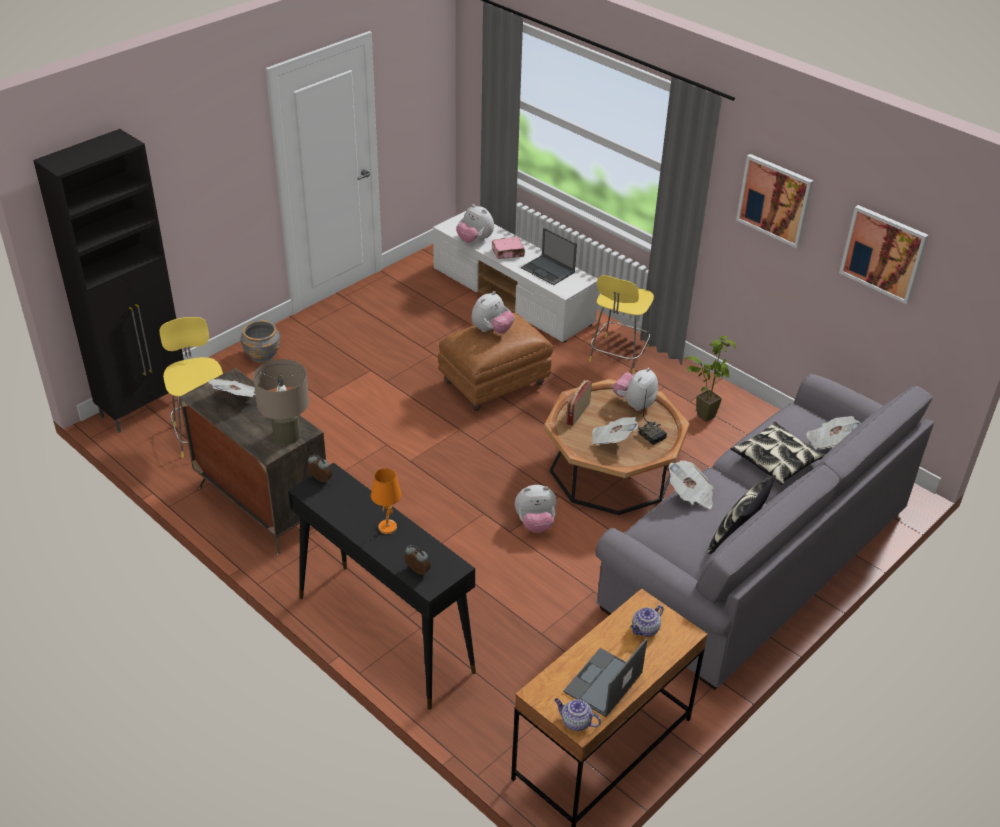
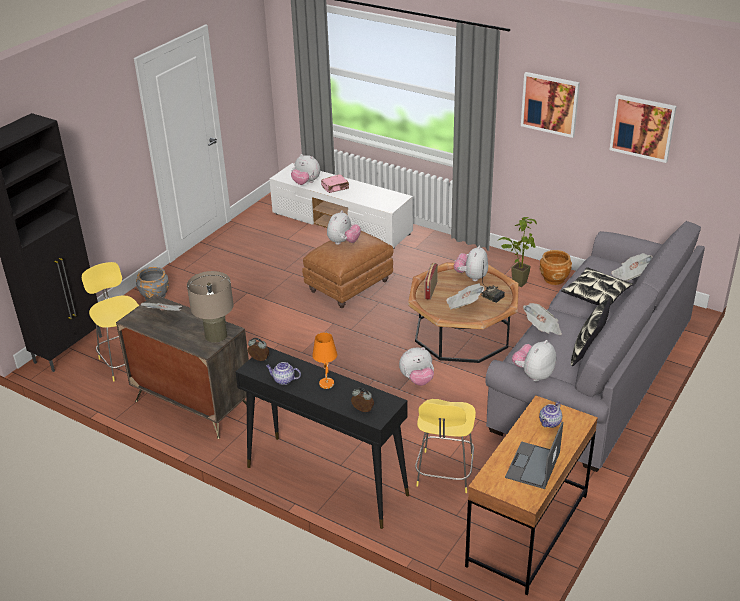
camera: 10 degrees left, 5 degrees down
(548, 270) = (371, 195): laptop -> none
(575, 722) = (522, 497): teapot -> teapot (283, 380)
(618, 356) = (438, 252): yellow stool -> yellow stool (444, 473)
(651, 558) = (533, 374): none -> plush toy
(752, 418) = (554, 279): none -> brown planter

